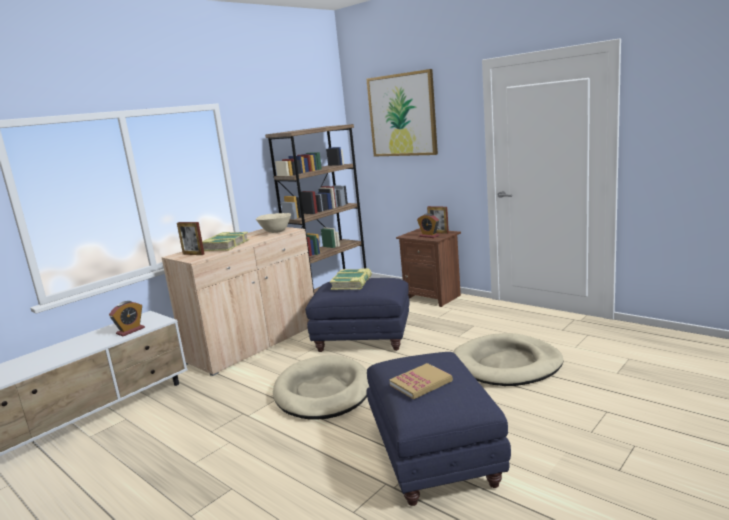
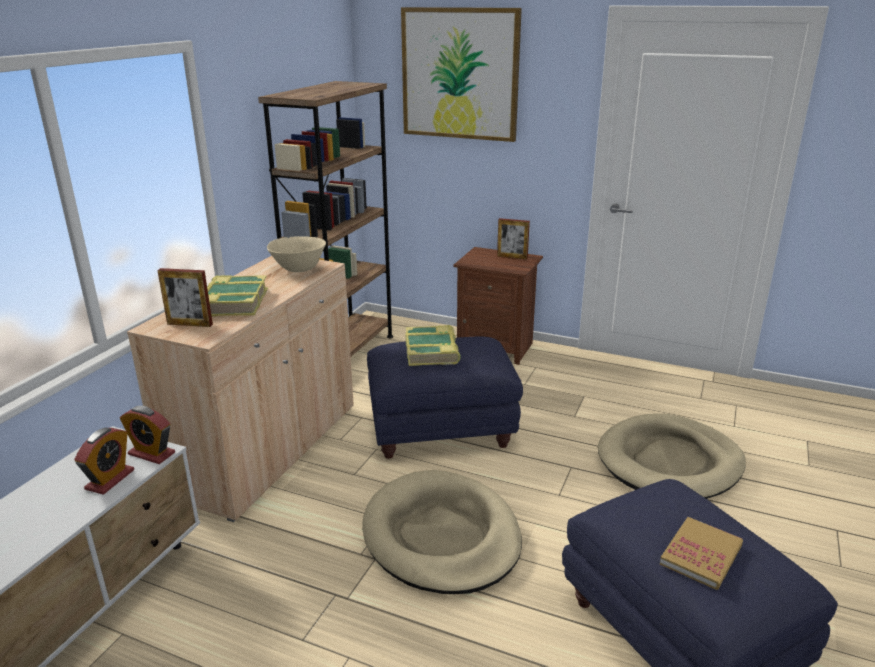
camera: 20 degrees left, 10 degrees up
(429, 236) = (504, 264): alarm clock -> alarm clock (151, 453)

